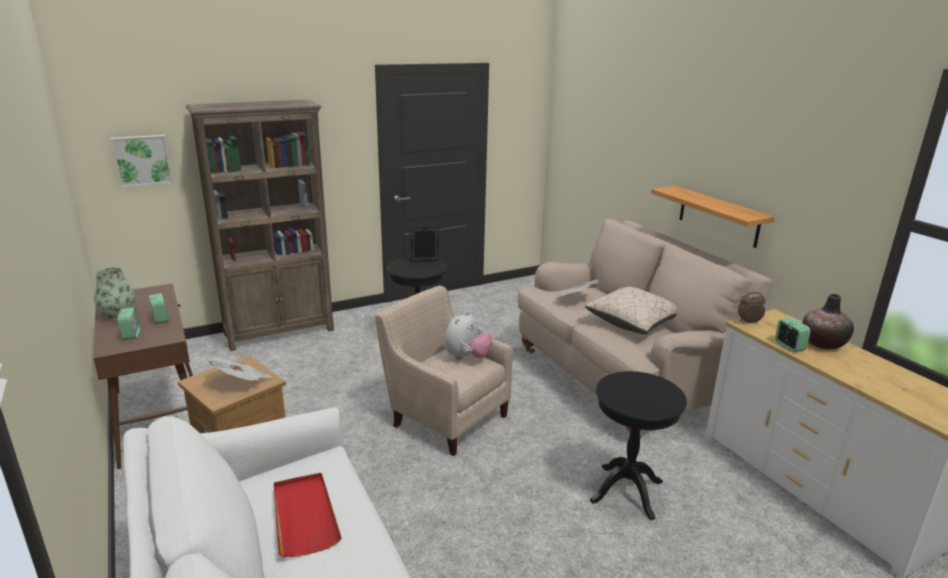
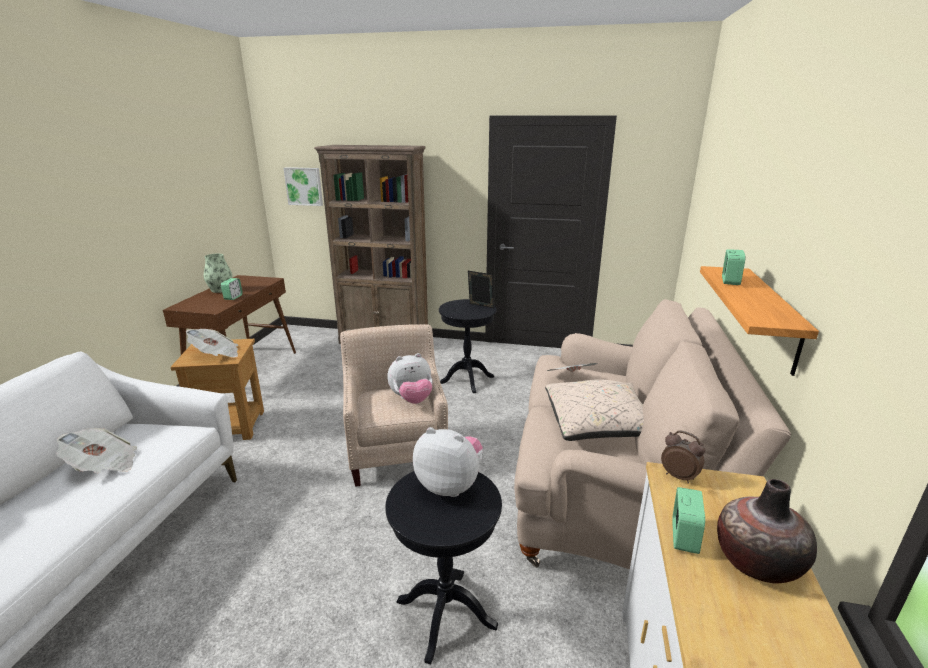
camera: 40 degrees right, 0 degrees up
(131, 334) = (203, 302): alarm clock -> alarm clock (730, 281)
(304, 516) = (104, 465): red tray -> newspaper
(629, 384) = (450, 485): none -> plush toy

